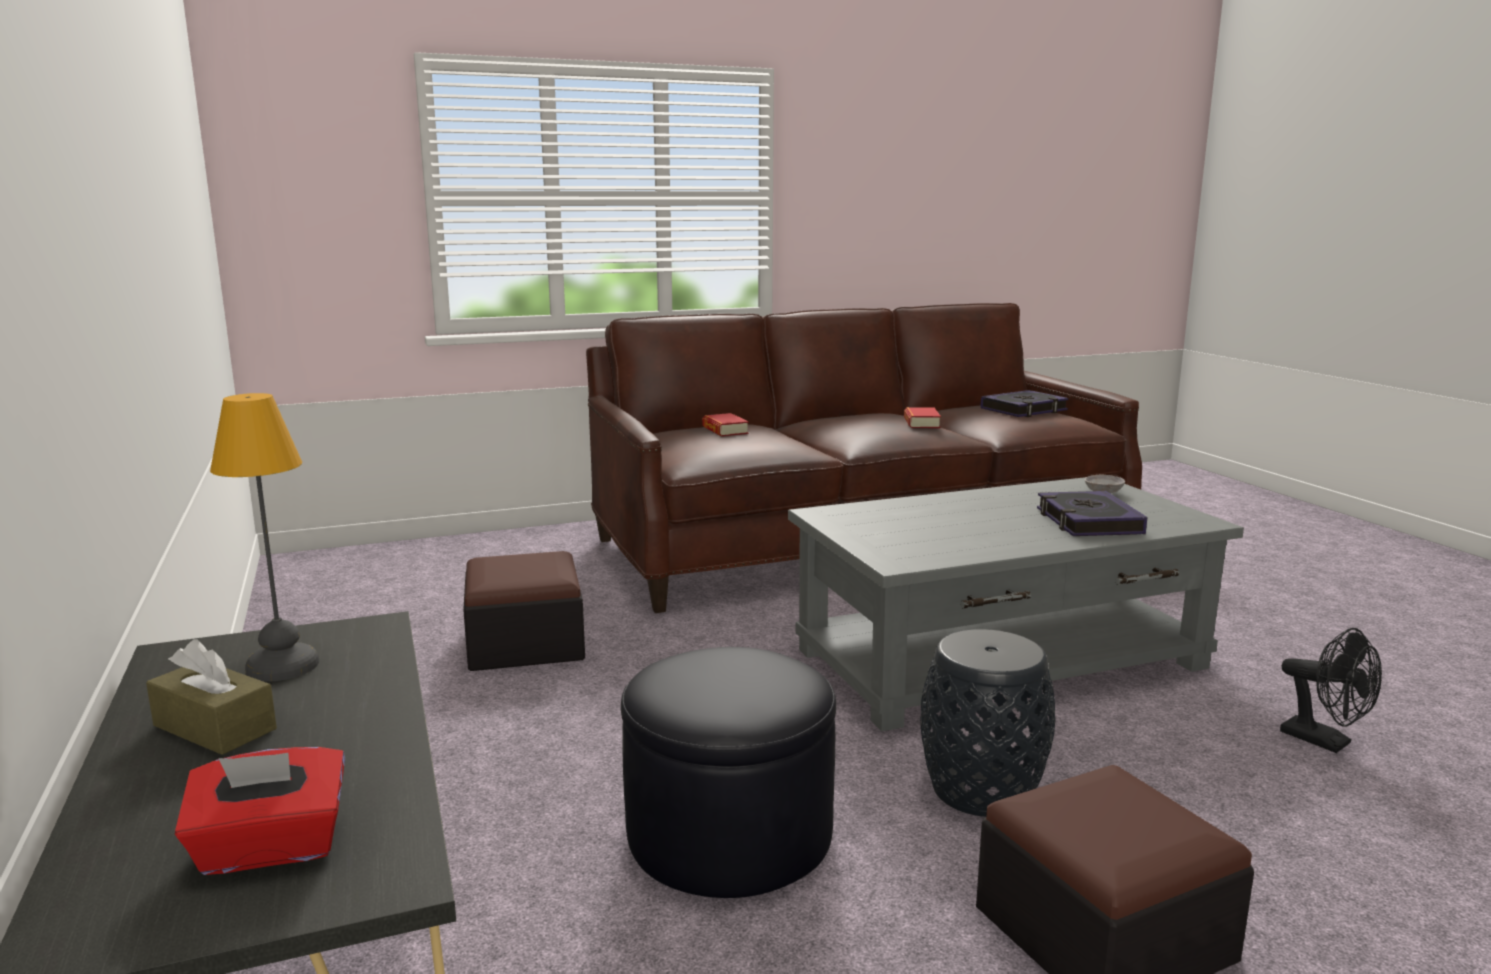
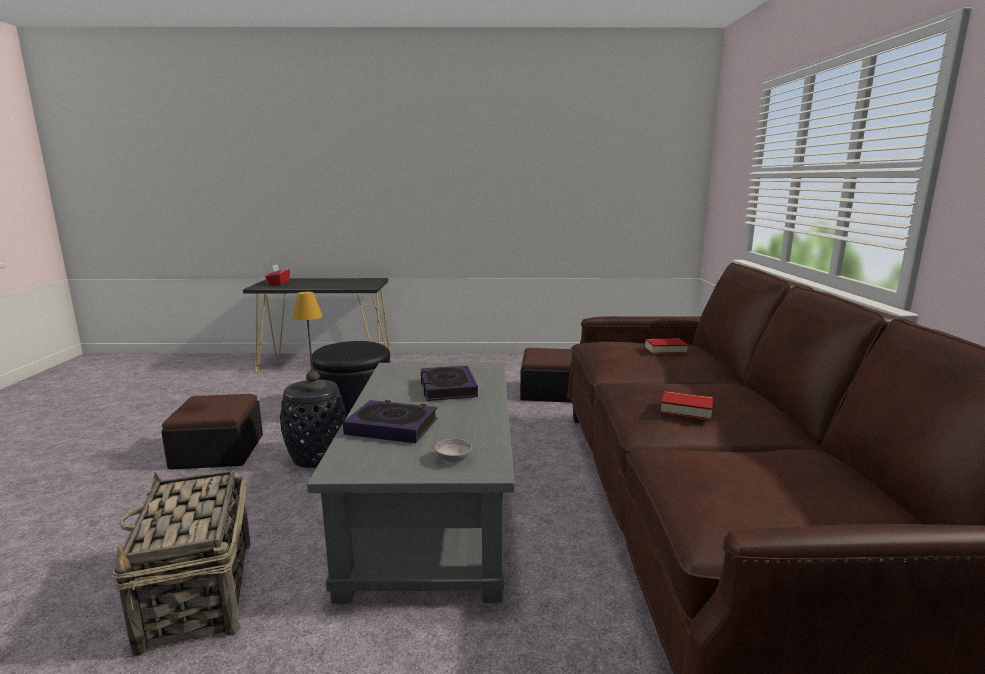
camera: 110 degrees right, 0 degrees up
(215, 727) = (332, 281): brown tissue box -> none
(285, 665) = (356, 283): table lamp -> table lamp (313, 387)
(1024, 410) = (785, 488): book -> book (447, 388)
(1325, 742) = (198, 594): black fan -> basket

